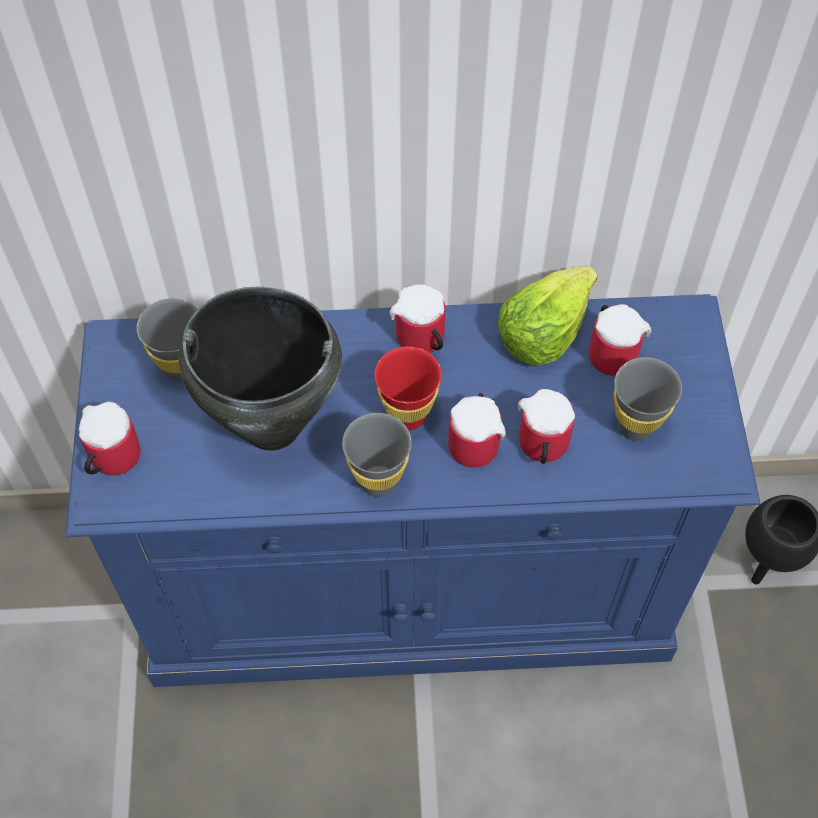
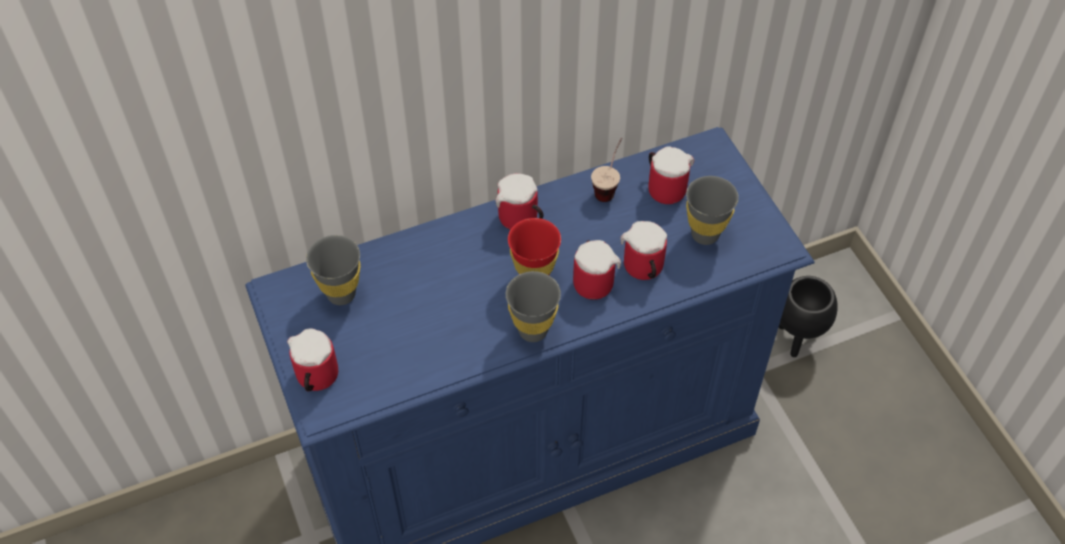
camera: 20 degrees left, 5 degrees down
(271, 425) = (432, 314): black cooking pot -> none
(543, 331) = (608, 186): lettuce -> cup

